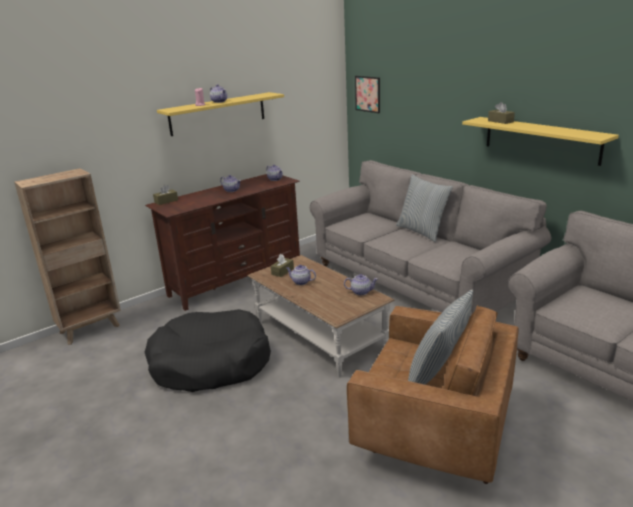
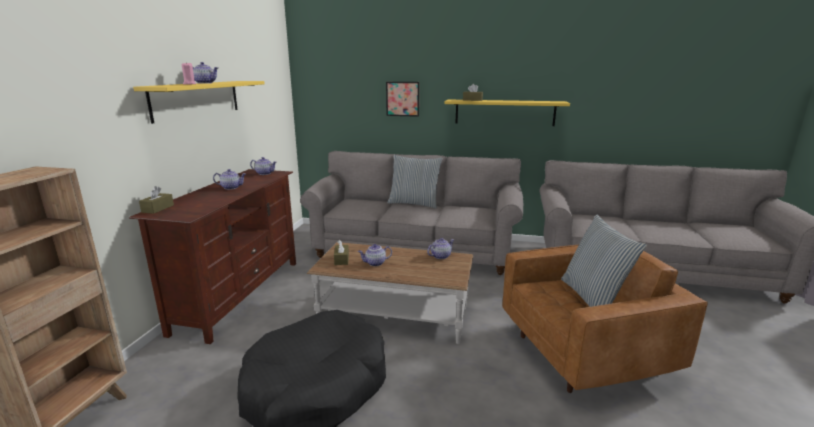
camera: 40 degrees left, 5 degrees down
(367, 94) = (320, 89): picture -> picture (402, 99)

